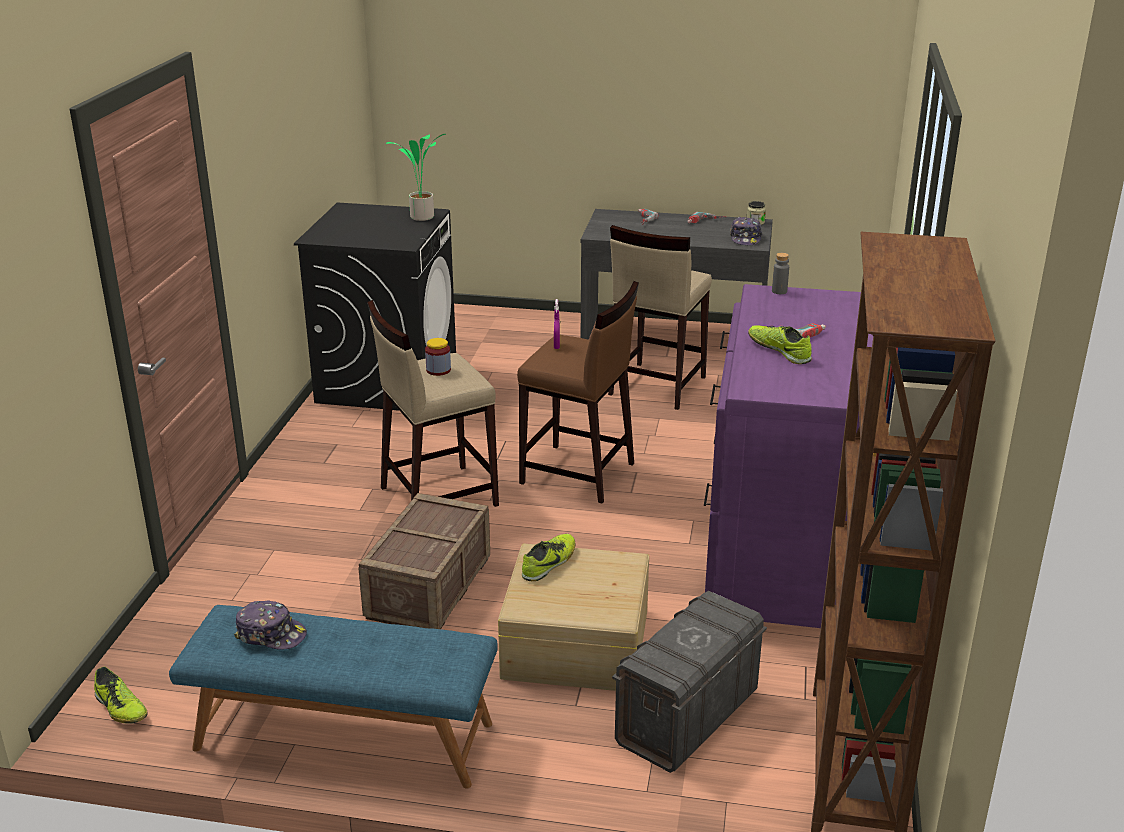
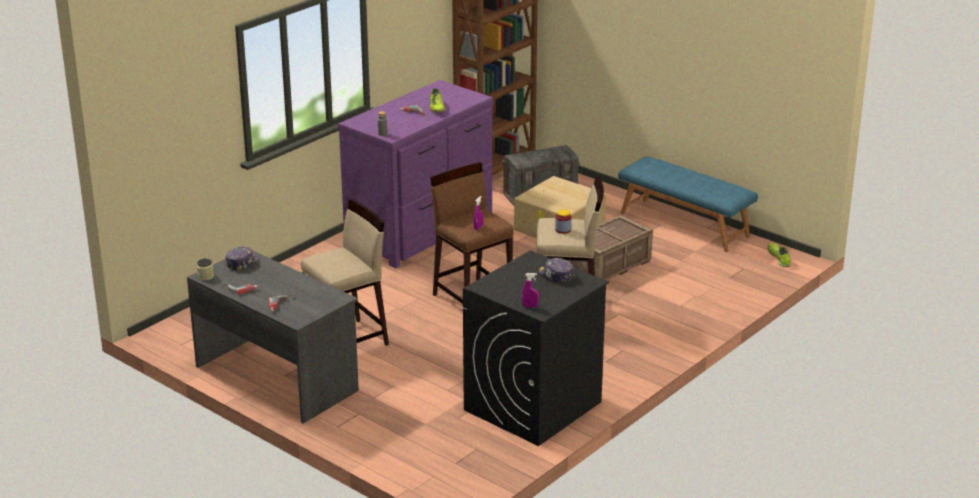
camera: 150 degrees left, 0 degrees up
(271, 634) = (712, 187): cap -> cap (556, 275)
(362, 209) = (530, 306): none -> purple spray bottle
(421, 218) = (494, 282): potted plant -> none
(549, 563) = (564, 204): shoe -> none

